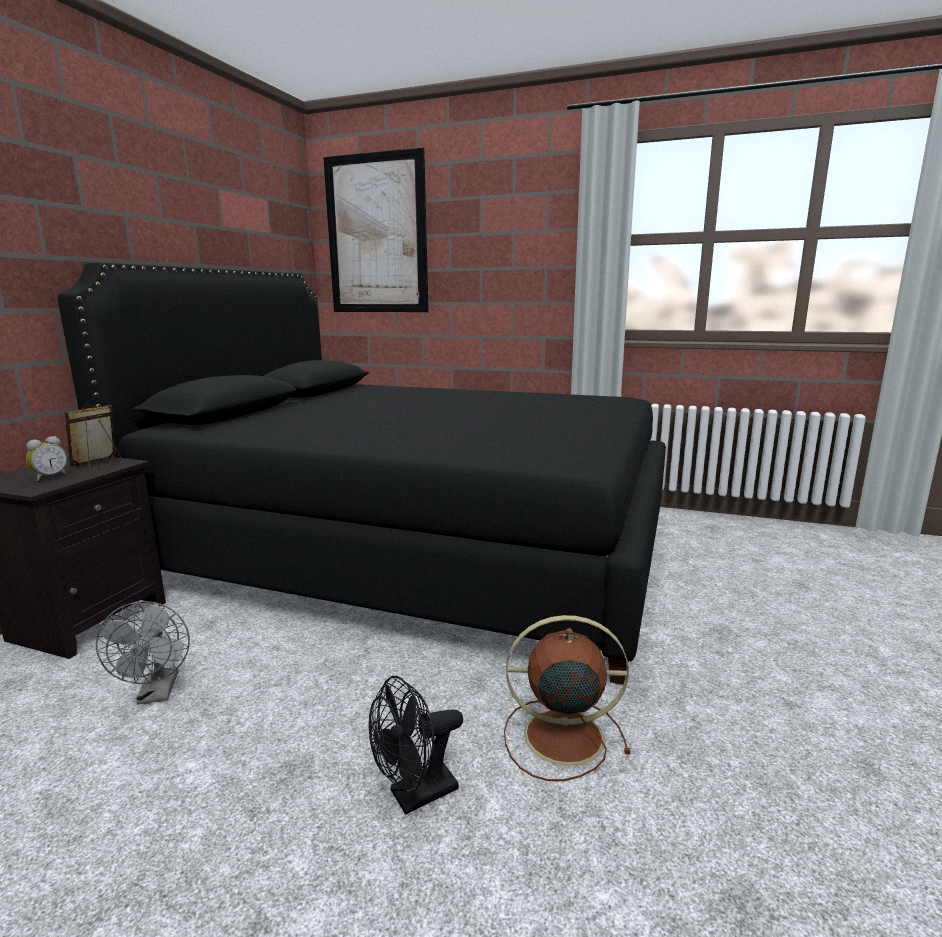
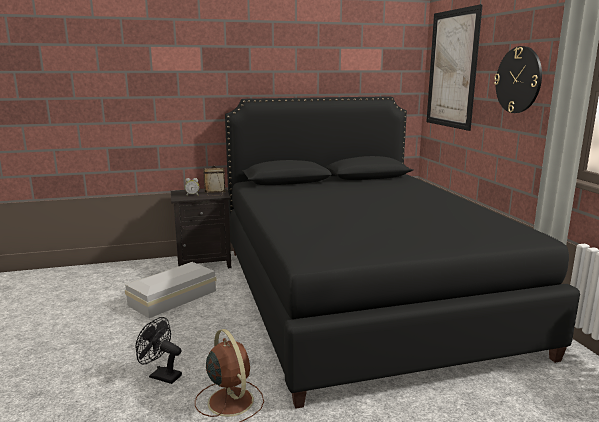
camera: 55 degrees right, 0 degrees up
(157, 693) = (174, 298): grey fan -> white storage box
(504, 241) = (518, 80): none -> wall clock

